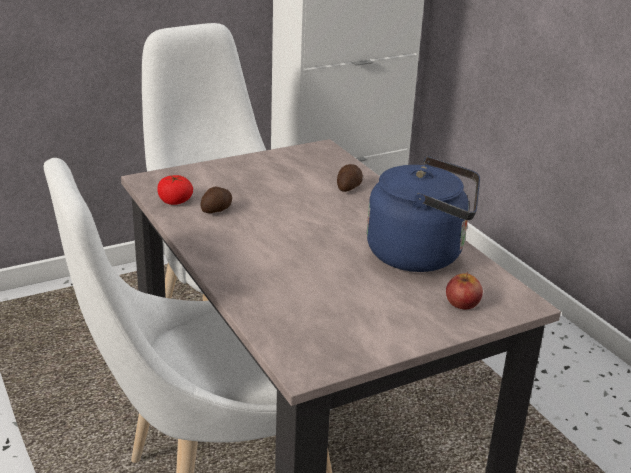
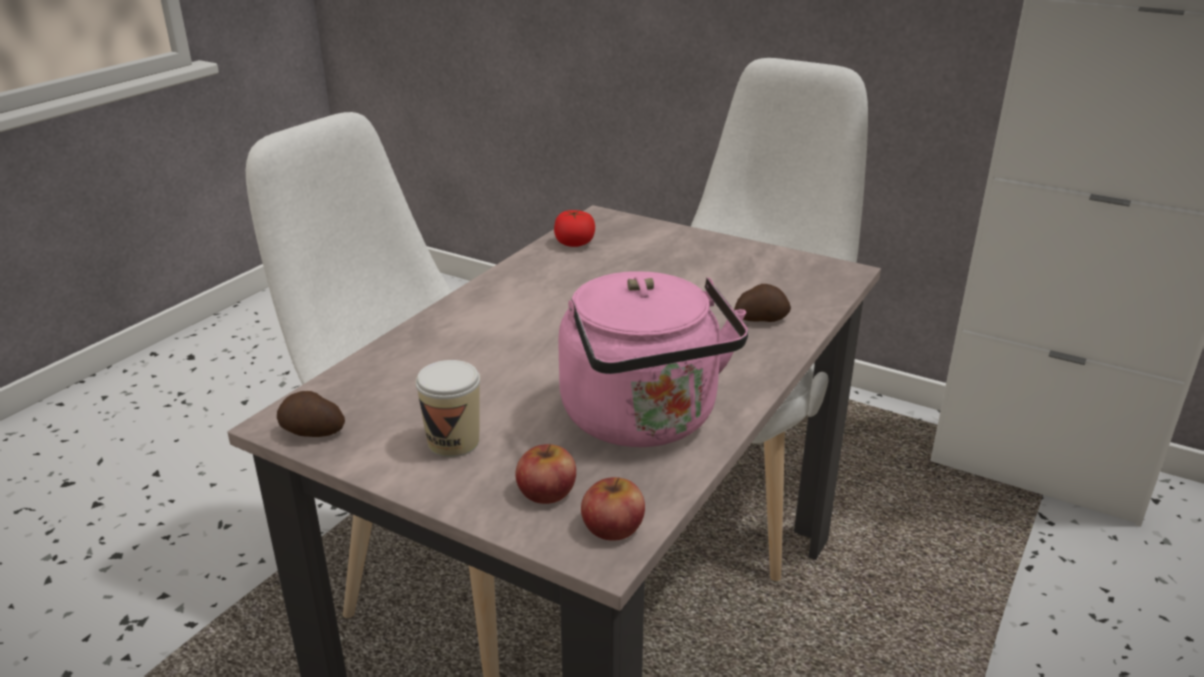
camera: 60 degrees right, 0 degrees up
(217, 210) = (584, 268): potato -> potato (311, 432)
(388, 316) = (453, 442): none -> cup
(421, 254) = (644, 421): blue kettle -> pink kettle
(507, 294) = (612, 526): none -> apple

